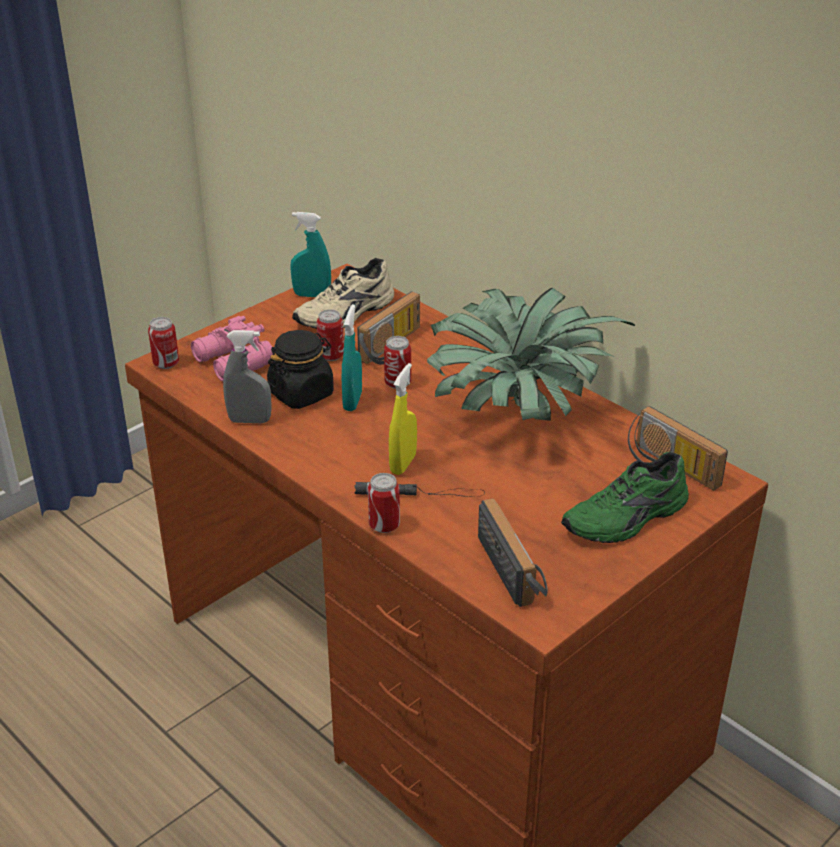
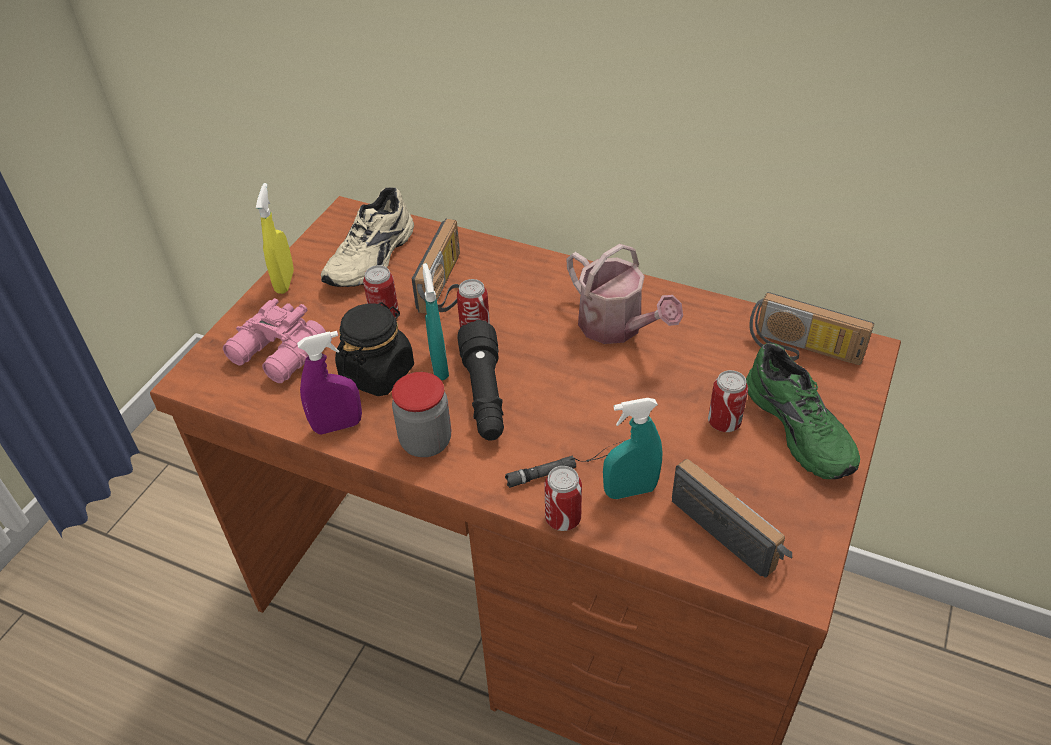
camera: 20 degrees left, 10 degrees up
(166, 363) = (200, 378): can -> can (724, 422)
(250, 420) = (337, 426): grey spray bottle -> purple spray bottle
(310, 448) = (426, 441): none -> jar
(312, 295) = (322, 244): turquoise spray bottle -> turquoise spray bottle (630, 490)
(376, 430) = (484, 395): none -> black flashlight
(403, 464) = (538, 430): yellow spray bottle -> yellow spray bottle (284, 282)
(517, 411) = (617, 327): potted plant -> watering can
(627, 519) = (802, 427): green shoe -> green shoe turned 60 degrees counterclockwise

